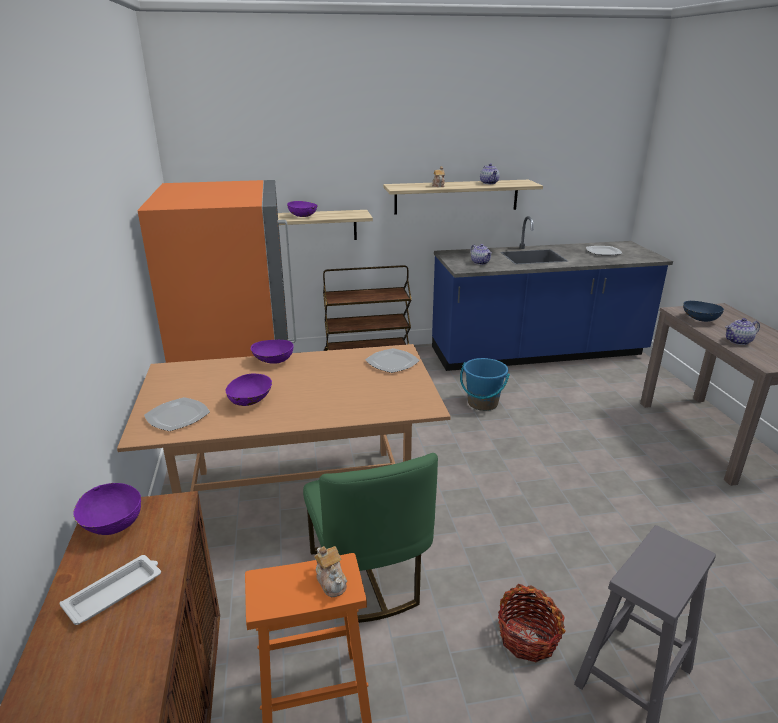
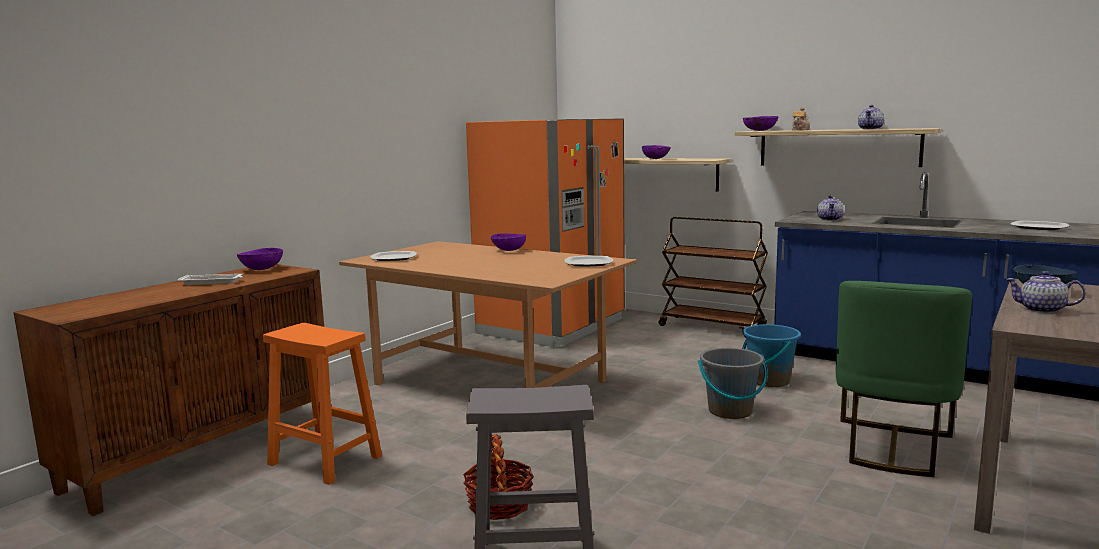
camera: 45 degrees right, 15 degrees down
(250, 401) = (446, 260): purple bowl -> purple bowl (760, 130)
(331, 581) = (327, 336): teapot -> none
(369, 575) = (459, 431): green chair -> green chair (892, 448)
(506, 446) = (730, 411): none -> grey bucket

